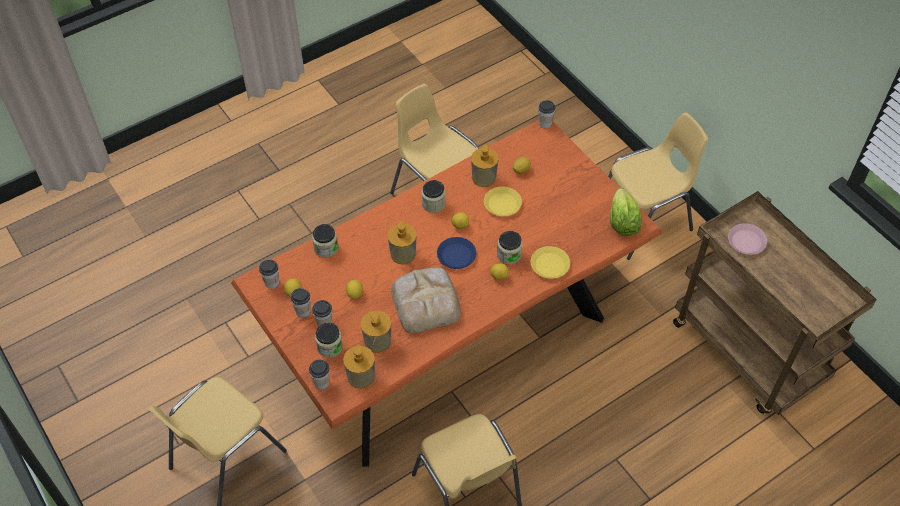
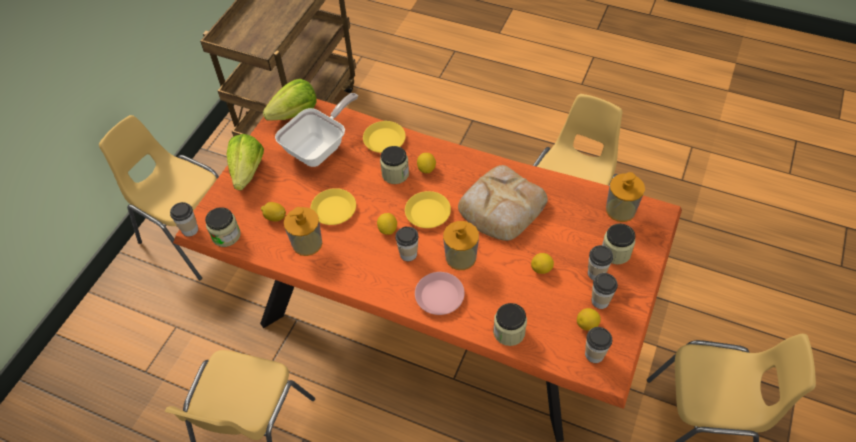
camera: 120 degrees left, 0 degrees up
(321, 382) = (655, 235): cup -> cup (408, 254)
(377, 341) = (575, 219): soap dispenser -> none
(433, 204) = (375, 268): jar -> jar (226, 235)
(456, 255) = (427, 212): blue plate -> yellow plate
(571, 222) = (320, 148): none -> frying pan
(577, 171) = (247, 172): none -> lettuce
(746, 241) = (260, 38): pink plate -> pink plate (439, 296)

